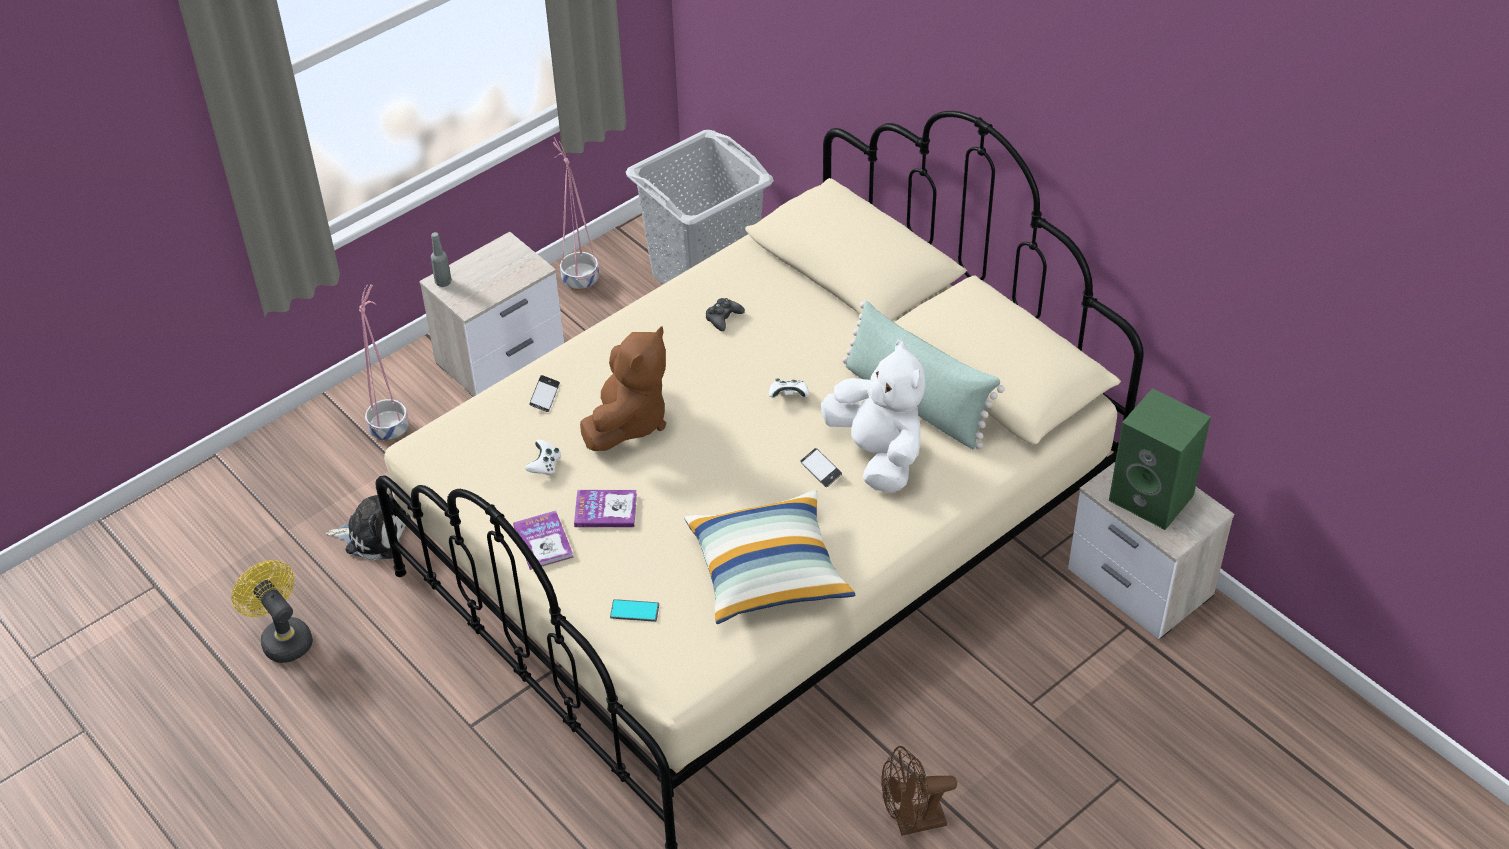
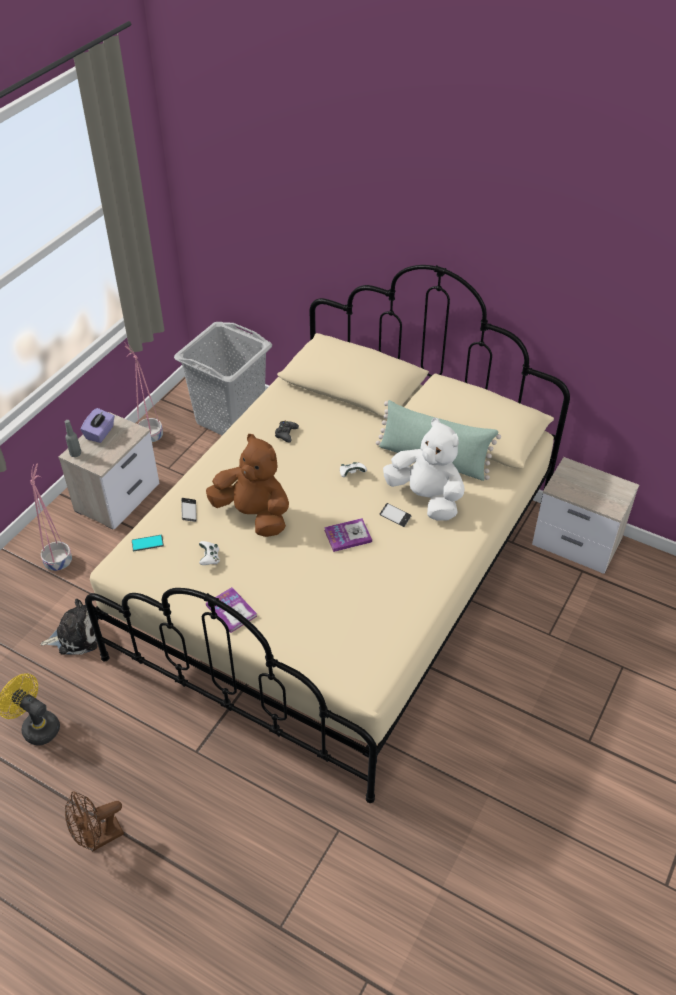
camera: 20 degrees left, 0 degrees up
(487, 260) = (100, 433): none -> purple tissue box
(605, 510) = (265, 578): book -> book (348, 536)
(628, 421) = (253, 514): brown plush toy -> brown plush toy turned 60 degrees counterclockwise
(634, 611) = (316, 642): phone -> phone (147, 543)
(768, 572) = (393, 592): pillow -> none
(912, 822) = (513, 732): brown fan -> brown fan (98, 839)
(1153, 497) = (589, 486): green speaker -> none

